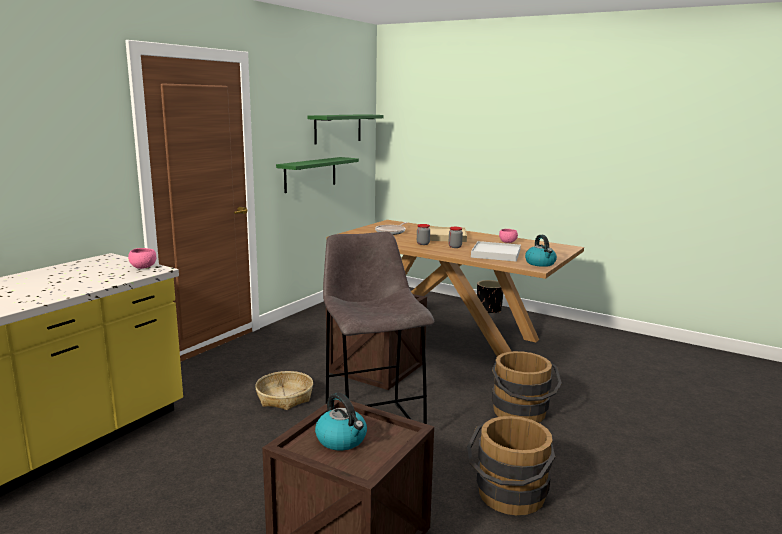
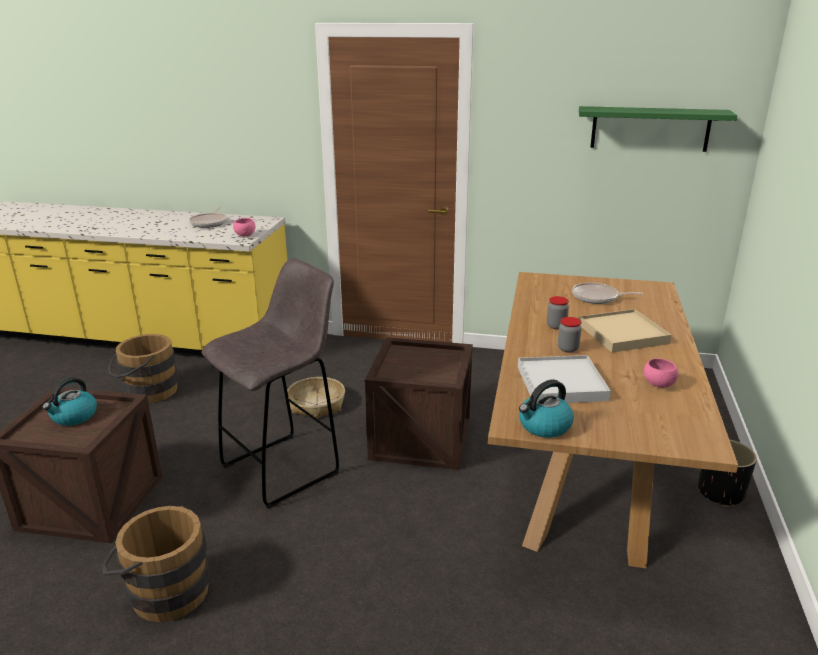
camera: 70 degrees right, 10 degrees up
(59, 275) = (210, 223): none -> frying pan
(310, 174) = (576, 187): green shelf -> none
(521, 414) = (359, 578): brown bucket -> brown bucket (146, 392)

